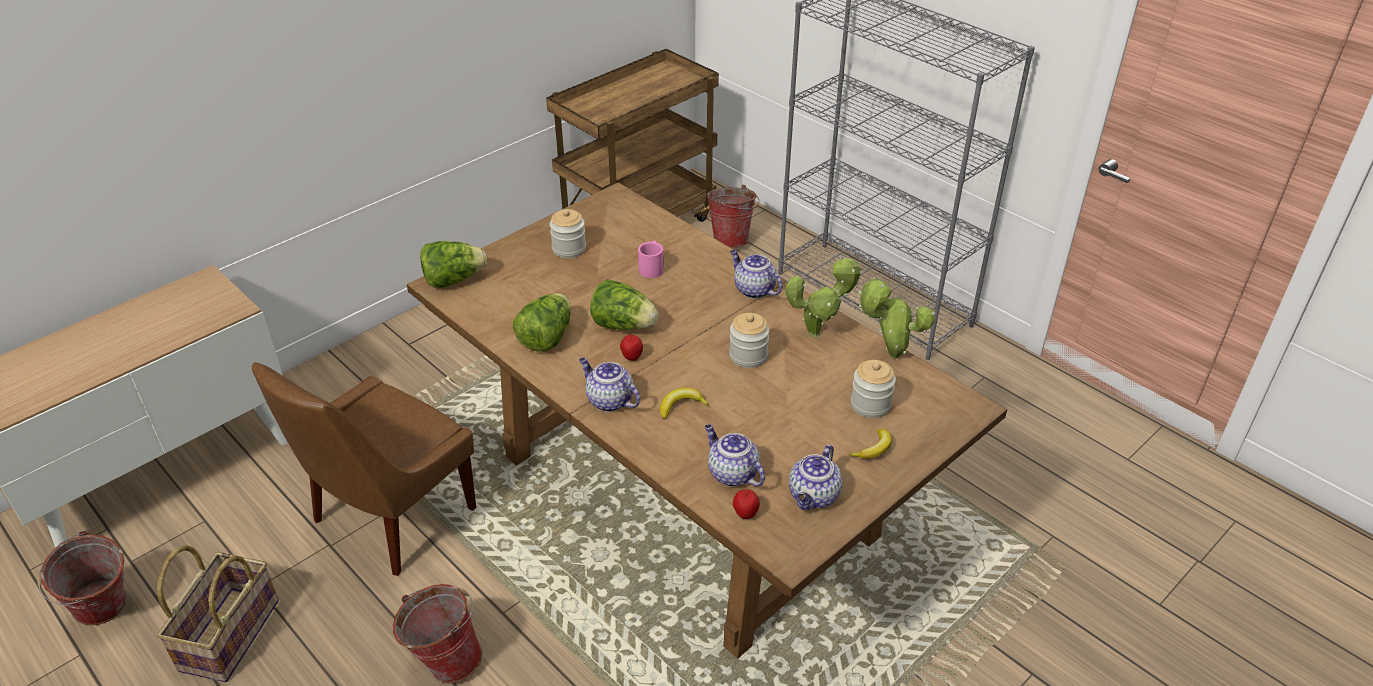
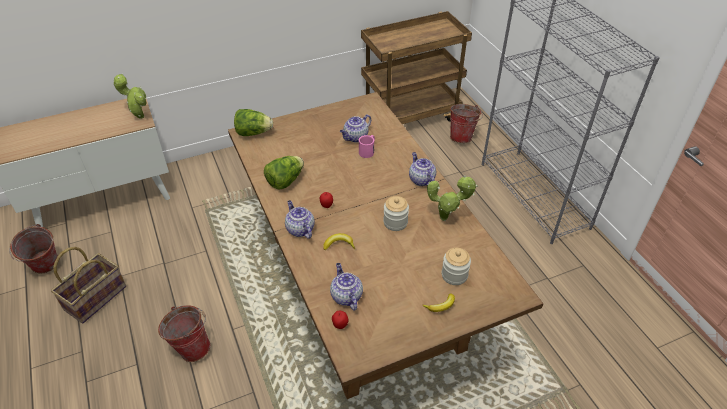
camera: 20 degrees right, 5 degrees up
(390, 518) = (199, 256): brown chair -> none
(569, 249) = (326, 128): jar -> none
(623, 325) = (332, 184): lettuce -> none
(814, 497) = (387, 326): teapot -> teapot (355, 137)
(889, 354) = (484, 244): potted plant -> potted plant (139, 116)

